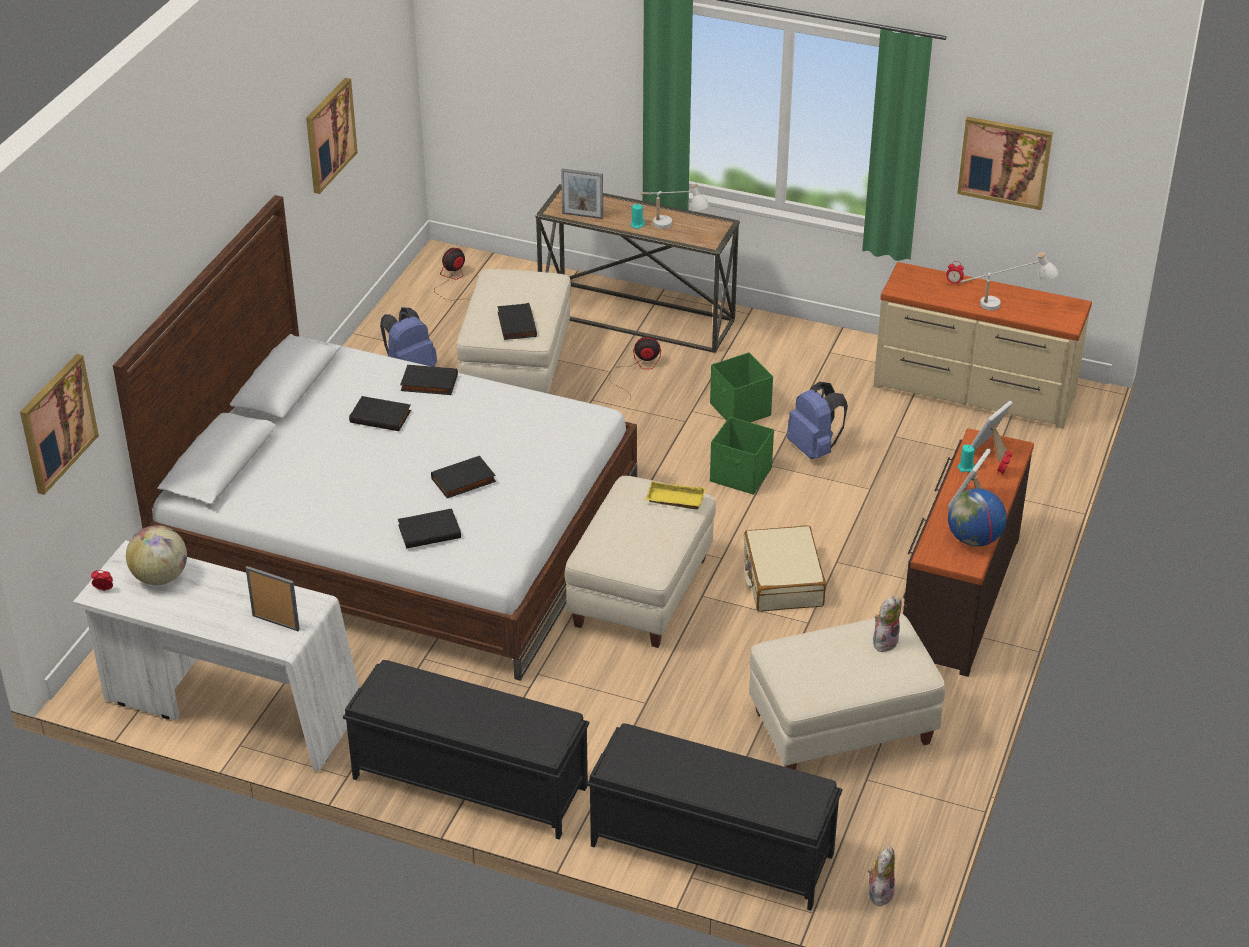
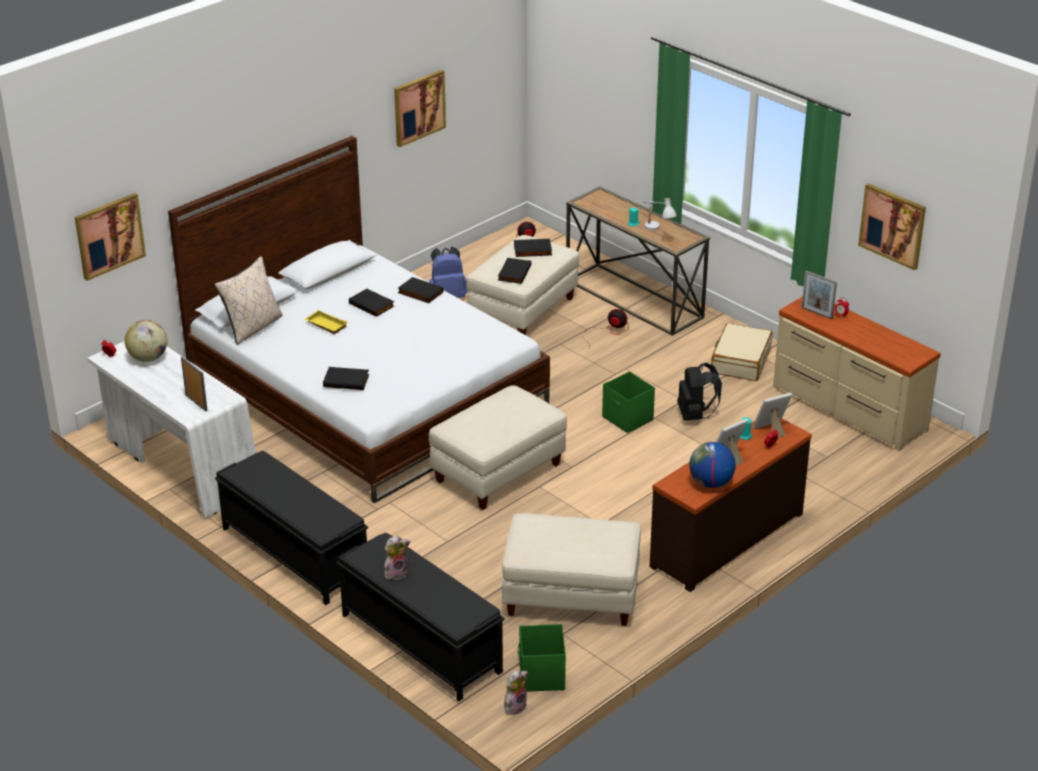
camera: 25 degrees right, 5 degrees down
(248, 491) = (253, 327): none -> beige pillow
(463, 481) = (393, 357): black book -> black book (532, 250)
(582, 215) = (599, 209): picture frame -> picture frame (817, 313)
(674, 500) = (533, 408): yellow tray -> yellow tray (325, 325)
(740, 410) = (660, 377): green storage box -> green storage box (541, 676)
(782, 580) = (604, 492): beige suitcase -> beige suitcase (740, 361)
(814, 449) = (695, 415): blue backpack -> black backpack
(884, 641) = (608, 536): plush toy -> plush toy (396, 573)
(1005, 306) = (868, 340): white table lamp -> none

